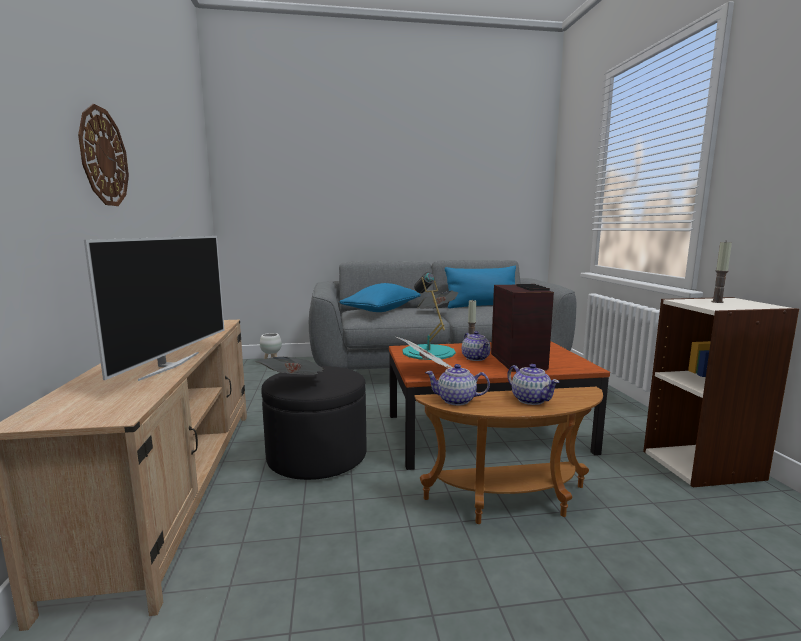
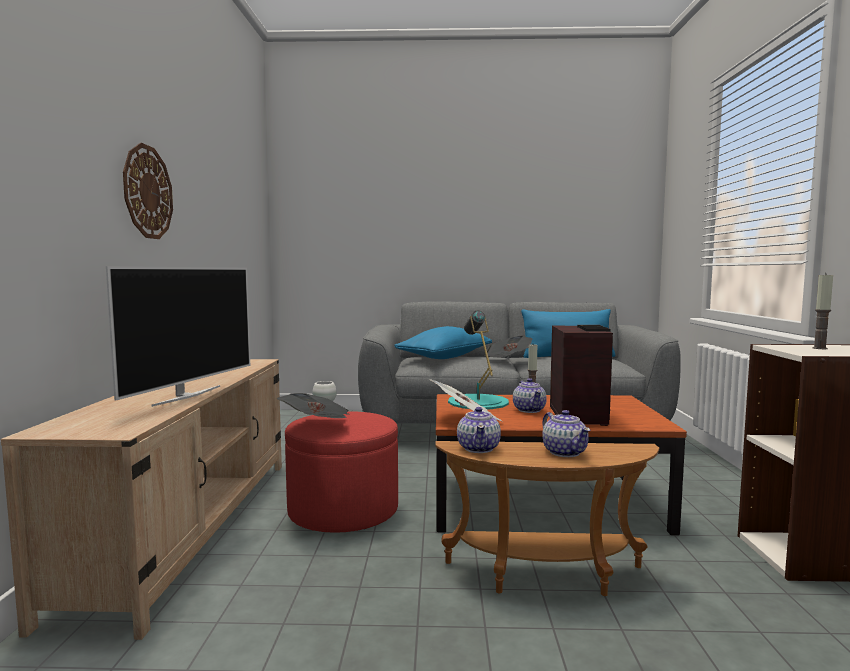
camera: 10 degrees right, 5 degrees down
(317, 456) = (343, 510): black ottoman -> red ottoman
(457, 400) = (479, 448): teapot -> teapot turned 105 degrees counterclockwise

